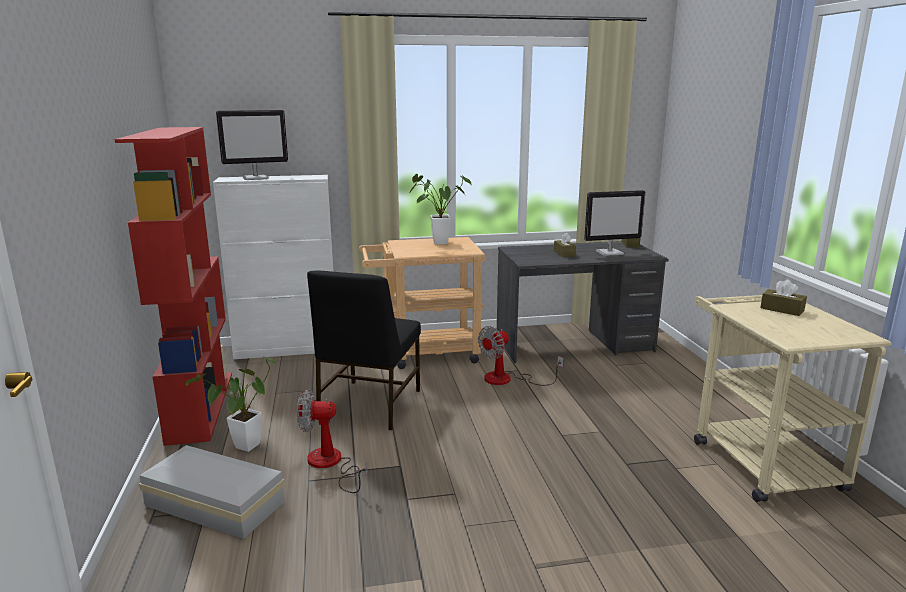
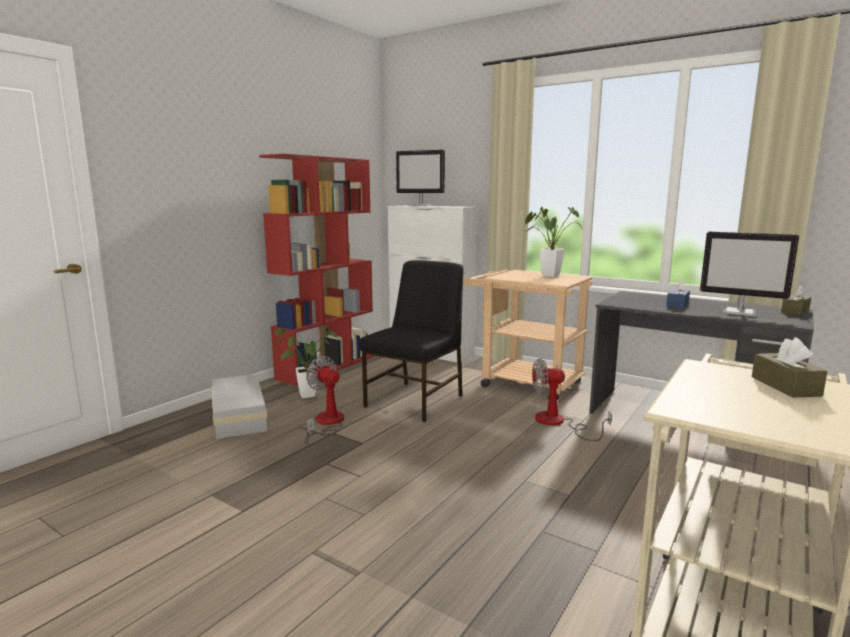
camera: 45 degrees right, 5 degrees down
(368, 405) = (416, 400): black chair -> black chair turned 150 degrees clockwise
(564, 253) = (677, 304): brown tissue box -> blue tissue box

